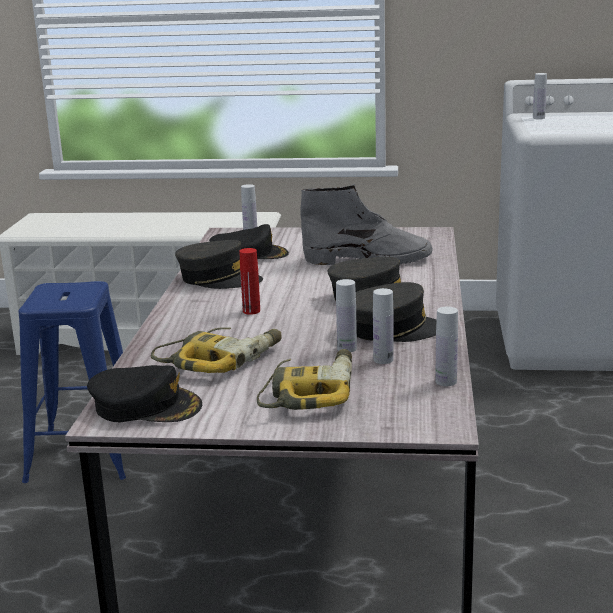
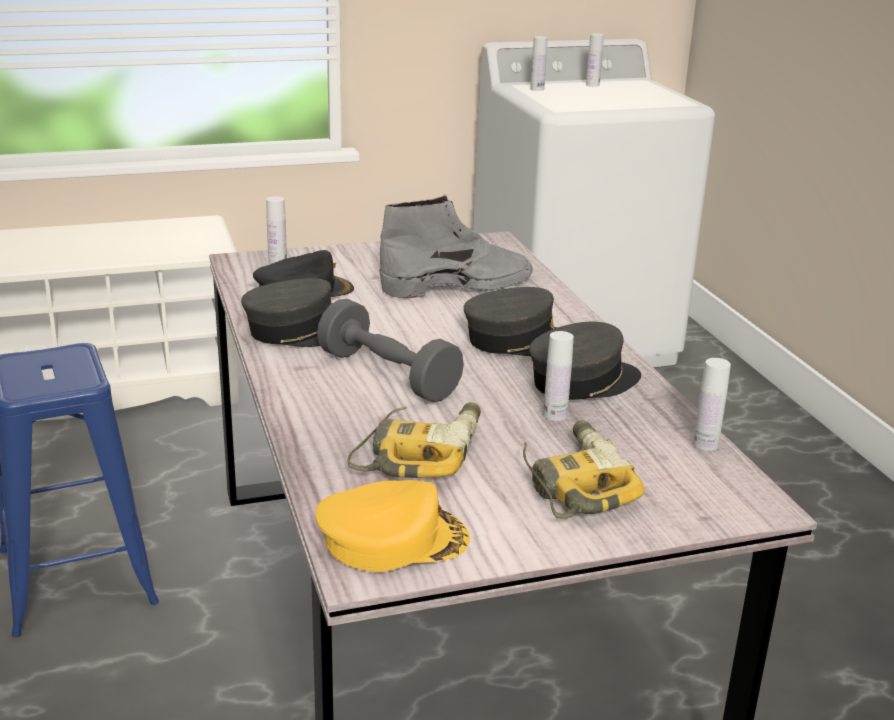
camera: 25 degrees left, 5 degrees up
(146, 405) = (392, 538): black cap -> yellow cap
(251, 311) = (388, 375): red bottle -> grey dumbbell
(383, 360) = (610, 424): white bottle -> white bottle (592, 85)

